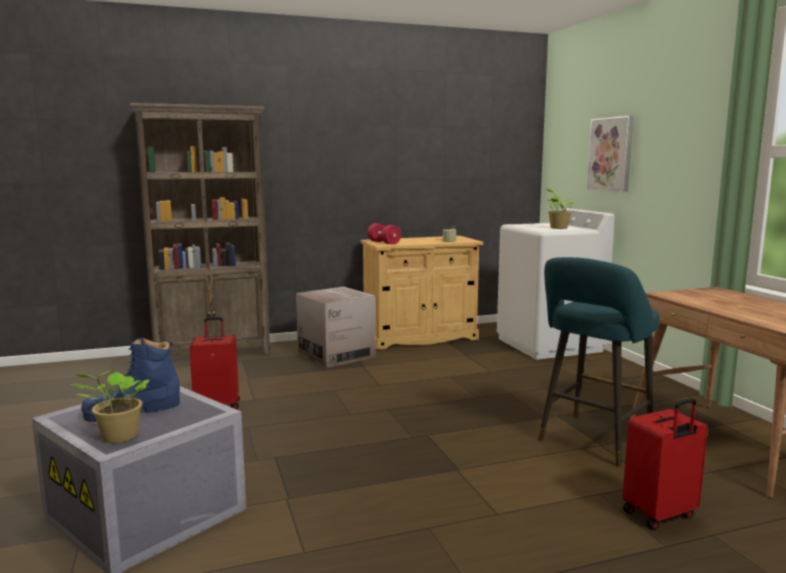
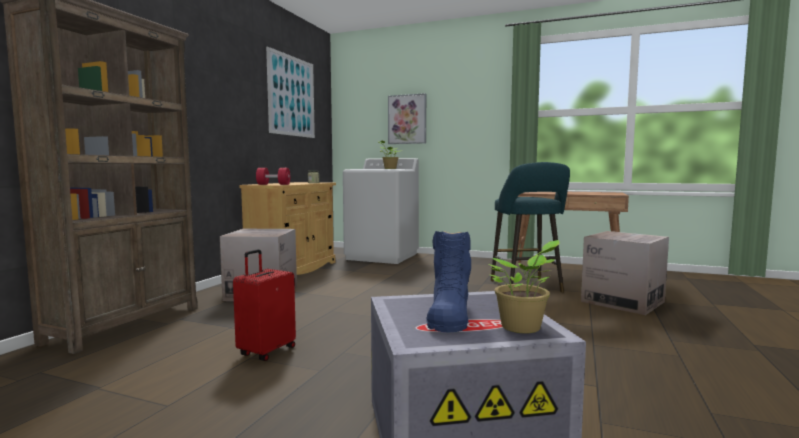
camera: 50 degrees left, 5 degrees down
(459, 132) = (292, 96): none -> picture
(660, 515) = (623, 301): red suitcase -> cardboard box

